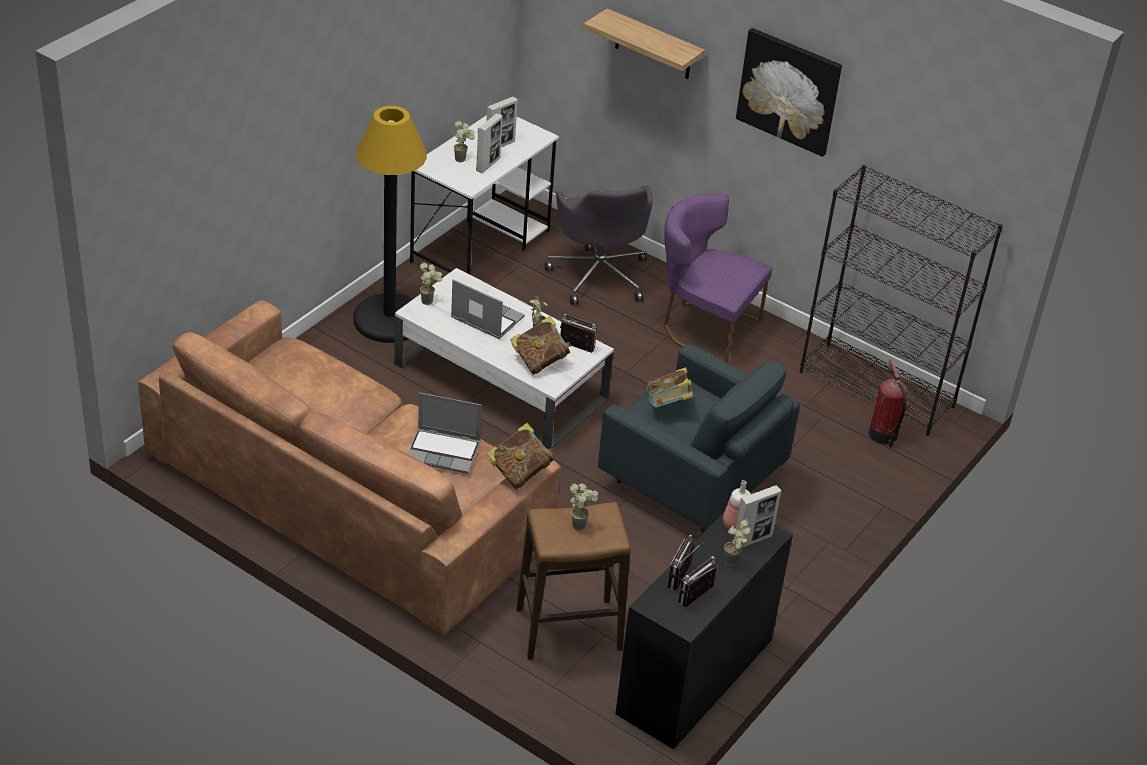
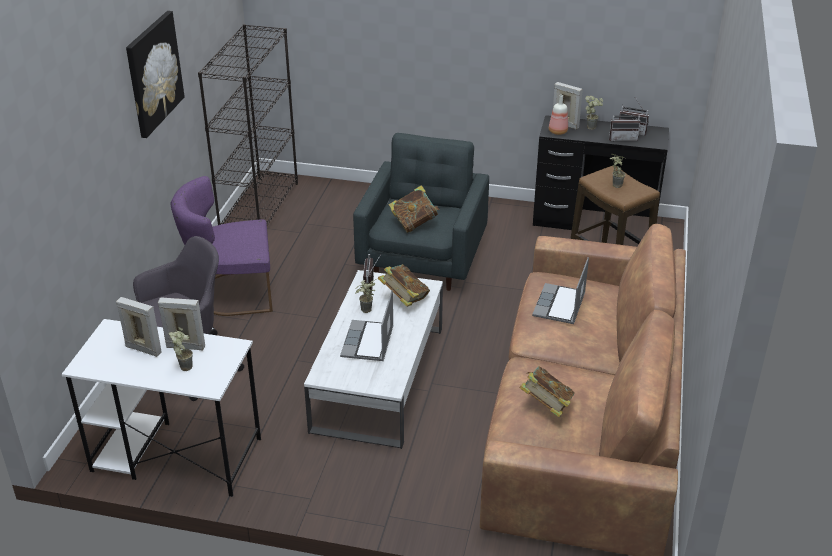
camera: 110 degrees left, 5 degrees down
(389, 319) = (337, 476): black floor lamp -> none
(430, 301) = (367, 382): potted plant -> none
(444, 452) = (560, 306): laptop -> laptop turned 150 degrees counterclockwise
(519, 472) = (568, 245): book -> book (546, 406)
(653, 45) = (85, 155): shelf -> none
(704, 327) = (231, 294): purple chair -> purple chair turned 75 degrees clockwise
(884, 436) = (310, 198): fire extinguisher -> none

